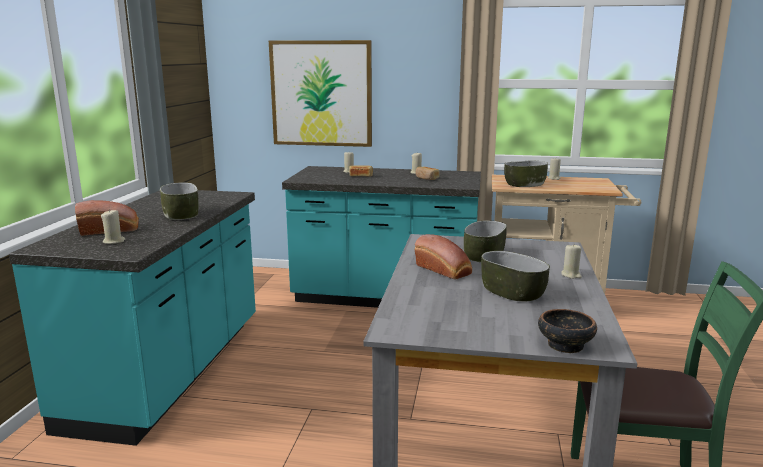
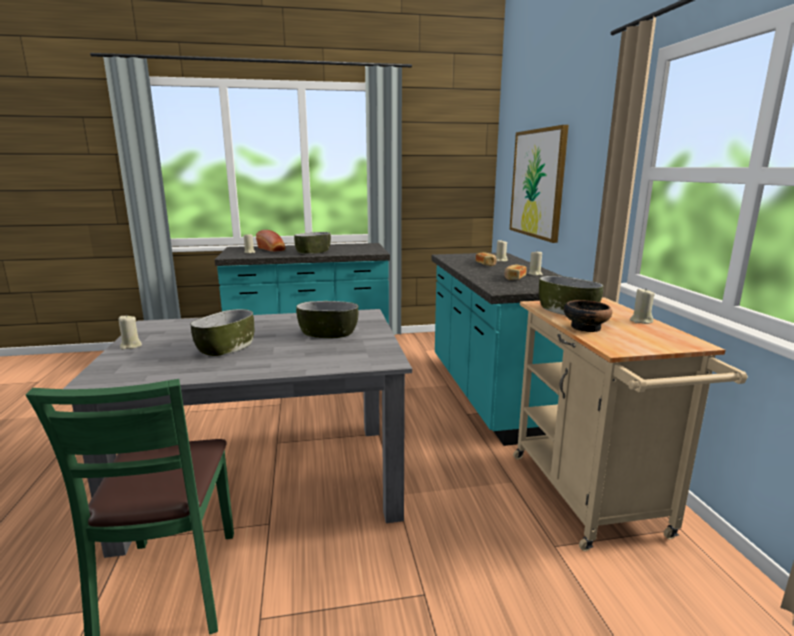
camera: 70 degrees right, 0 degrees up
(444, 270) = (279, 325): bread -> none
(564, 345) = (105, 368): bowl -> bowl (585, 327)
(571, 275) = (281, 366): beige candle -> beige candle (131, 346)

